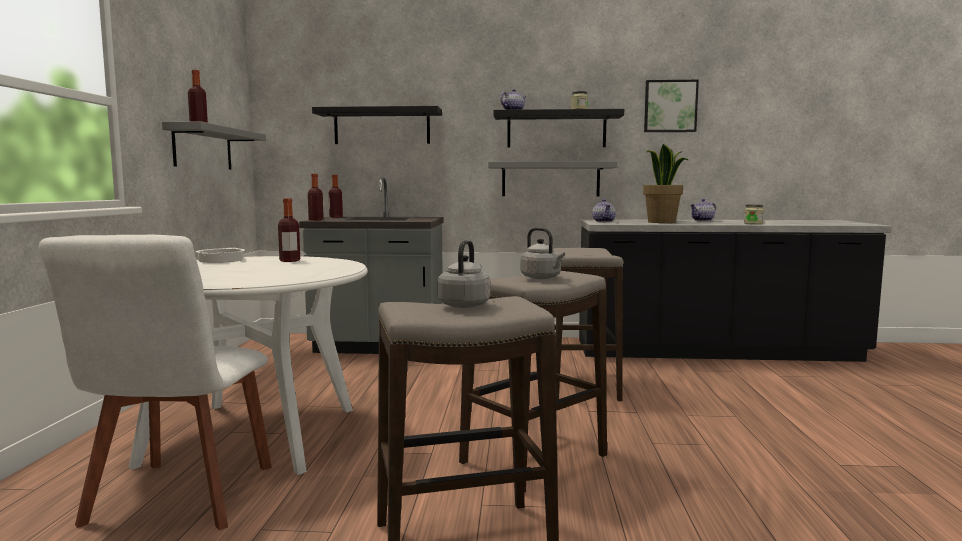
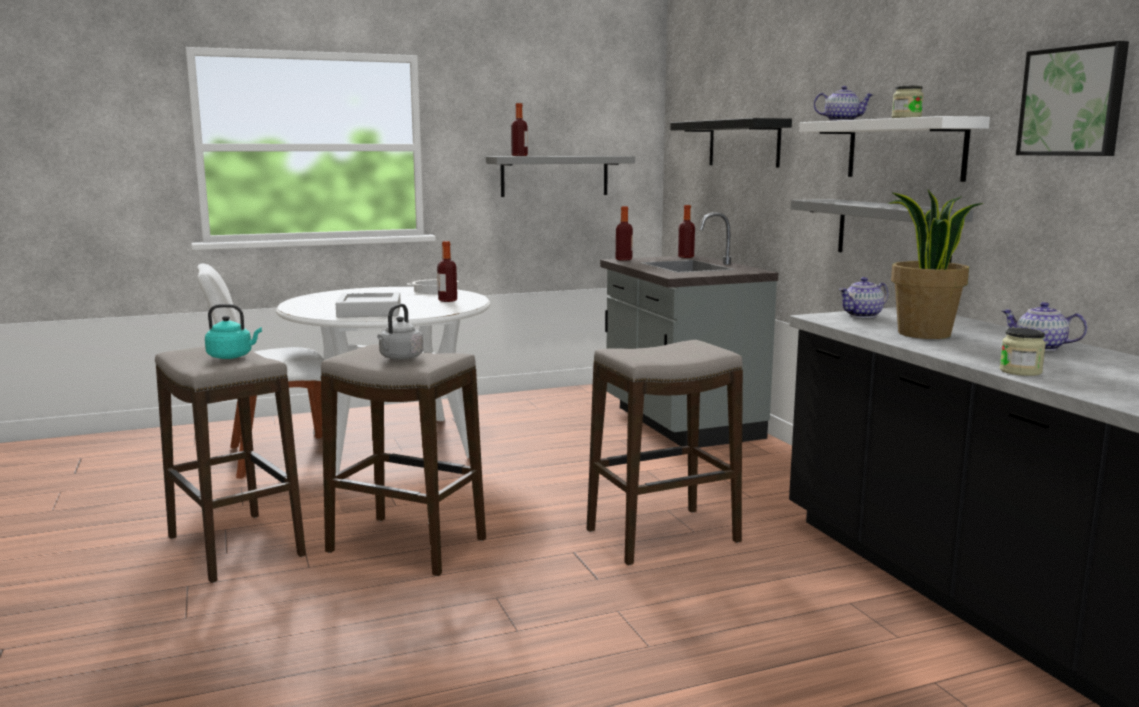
camera: 65 degrees right, 5 degrees up
(294, 273) = (369, 311): none -> grey tray
(465, 305) = (232, 356): grey kettle -> turquoise kettle
(556, 130) = (905, 149): black shelf -> white shelf

